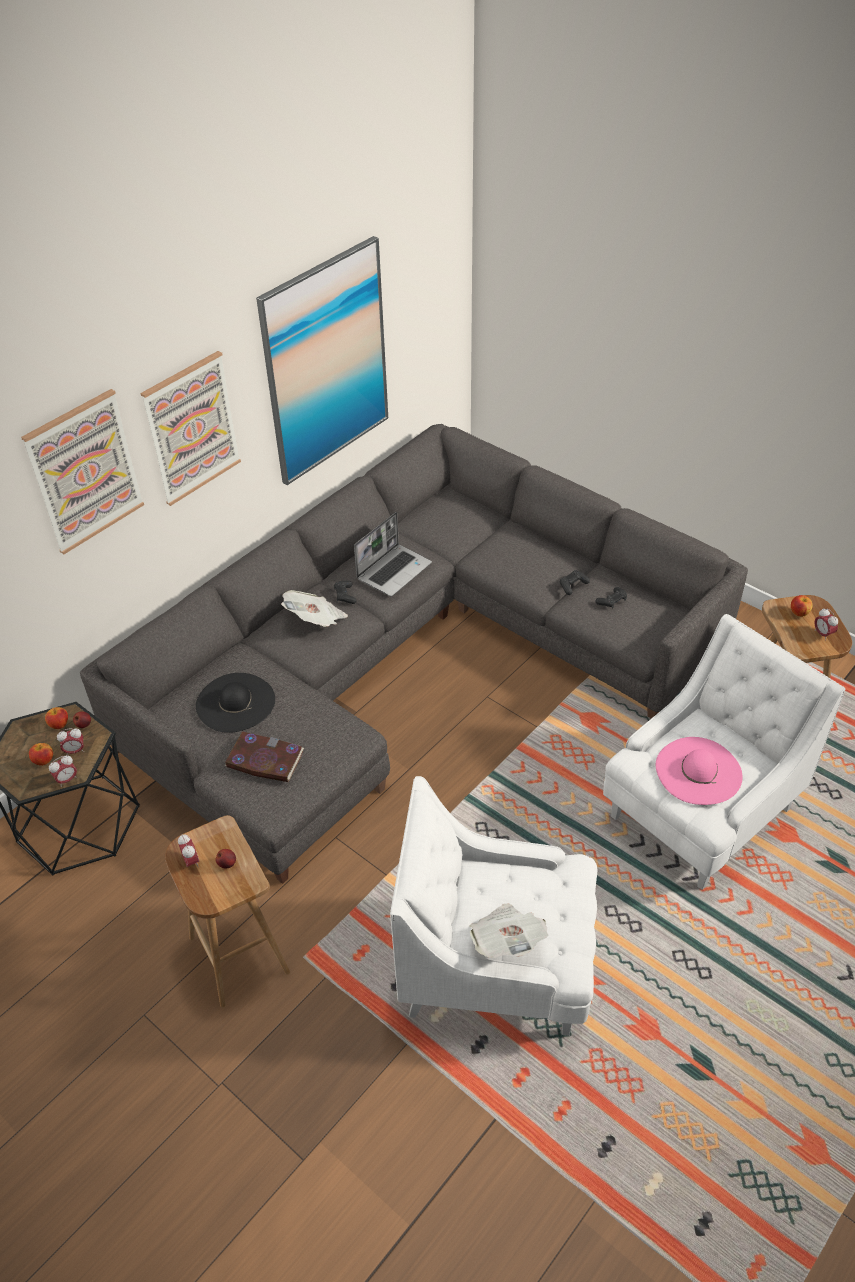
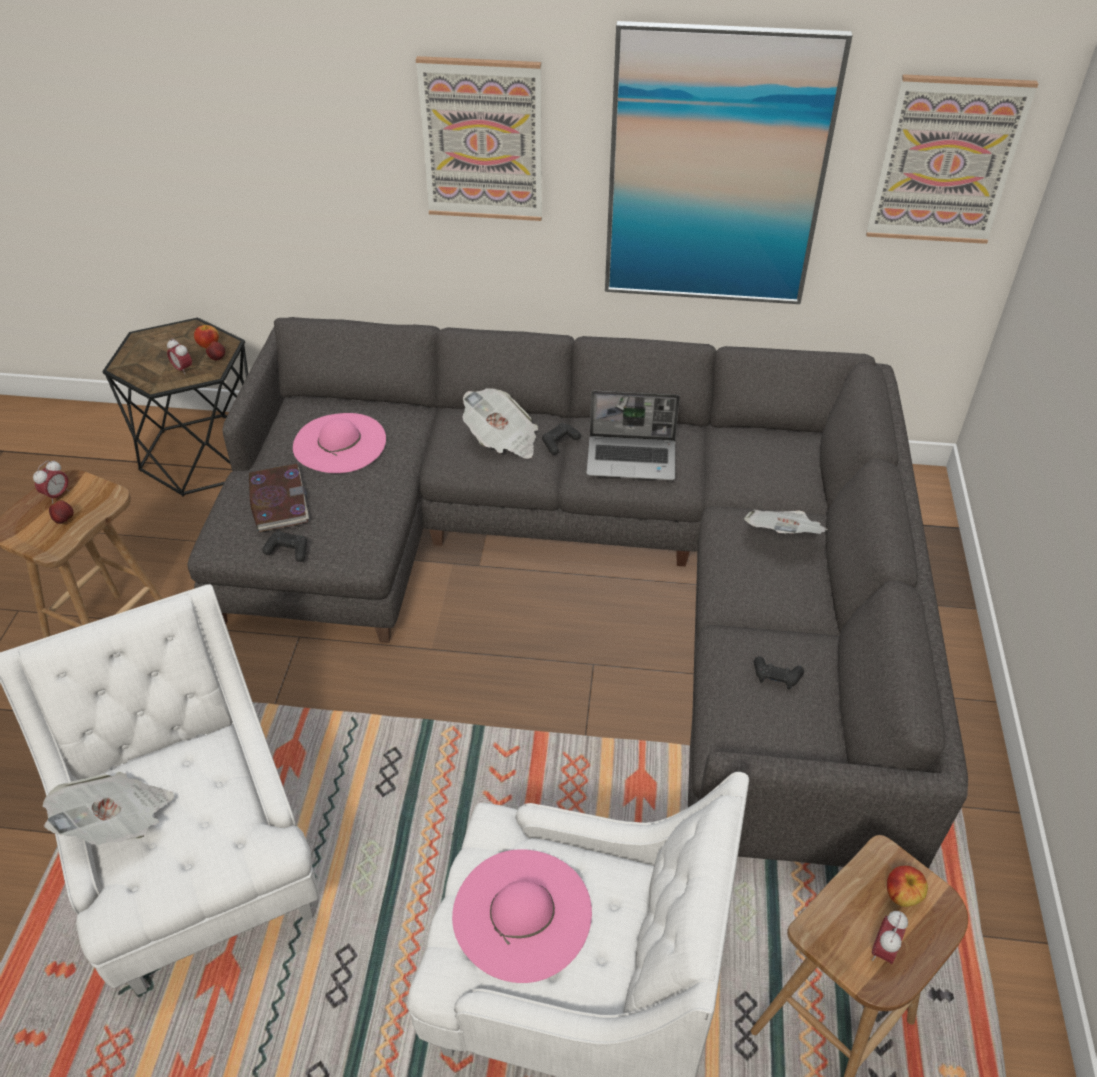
camera: 55 degrees right, 0 degrees up
(43, 760) = (160, 359): apple -> none
(67, 780) = (145, 382): alarm clock -> none
(85, 472) = (328, 109): picture -> picture (946, 161)
(235, 702) = (339, 443): black hat -> pink hat
(514, 545) = (782, 537): none -> newspaper
(573, 585) = (768, 624): black game controller -> black game controller (288, 550)

